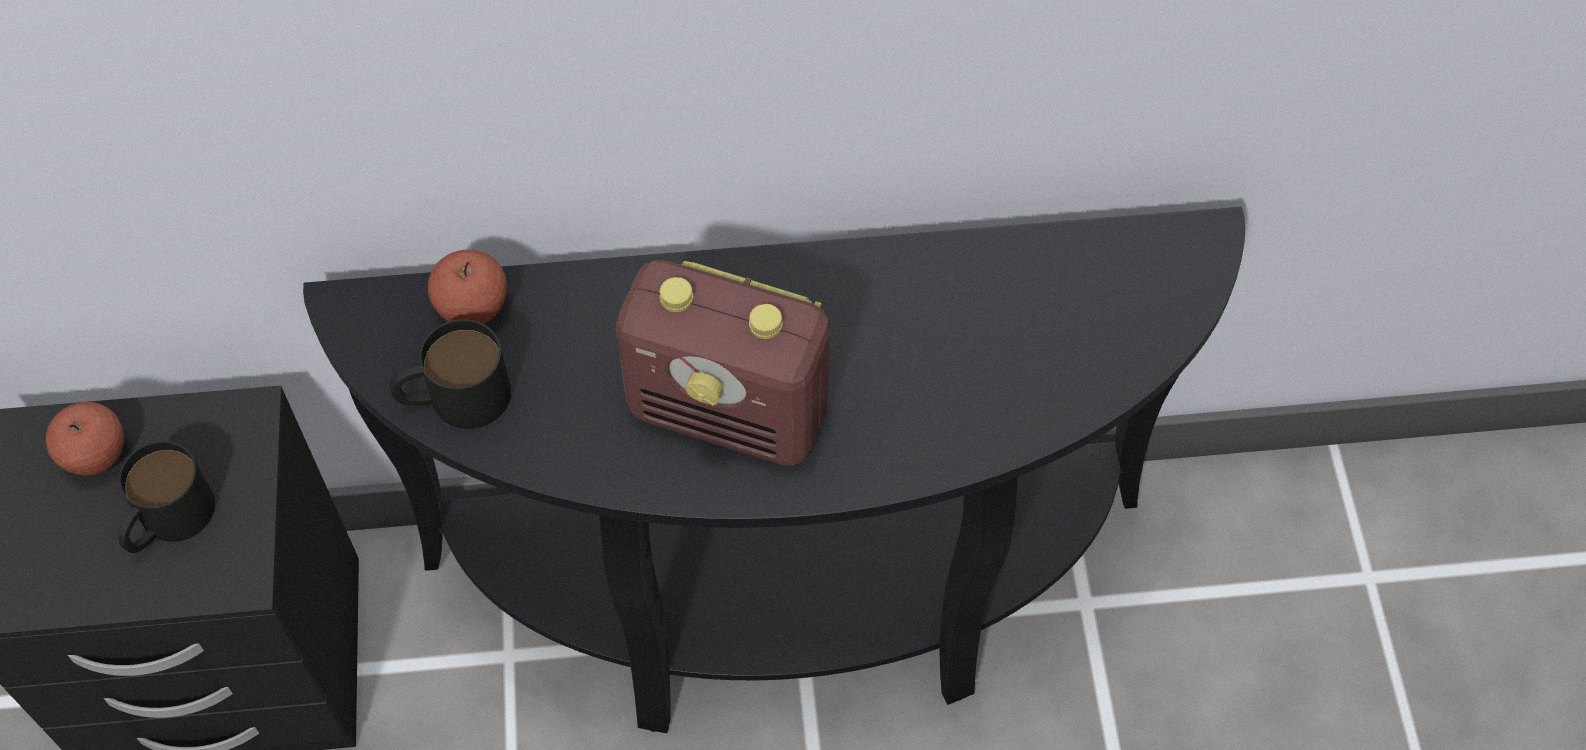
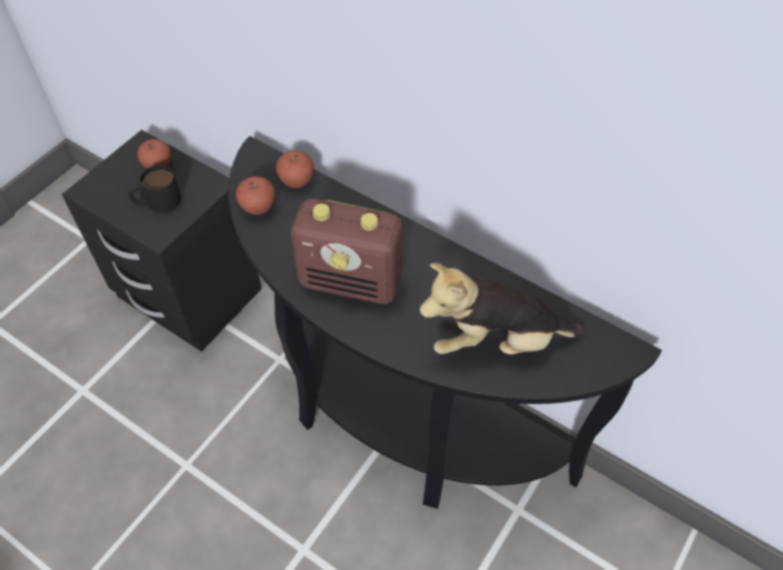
camera: 40 degrees right, 5 degrees down
(454, 398) = (258, 207): black mug -> apple
(730, 413) = (352, 282): radio -> radio turned 45 degrees counterclockwise
(1020, 352) = (495, 341): none -> plush toy

